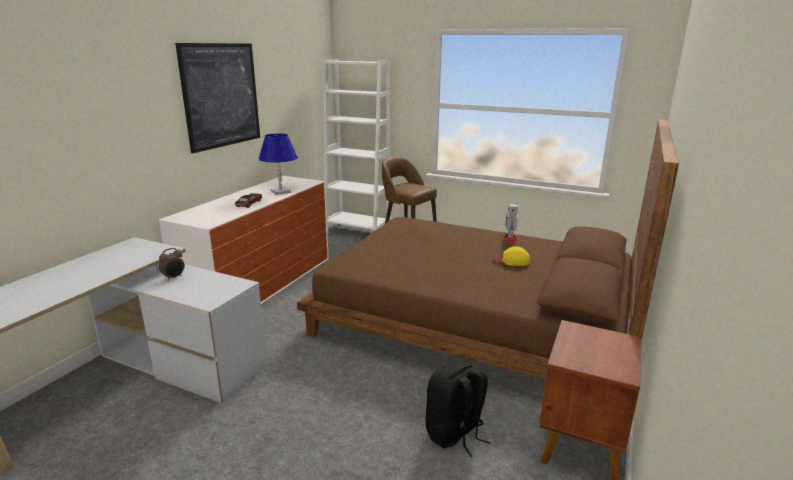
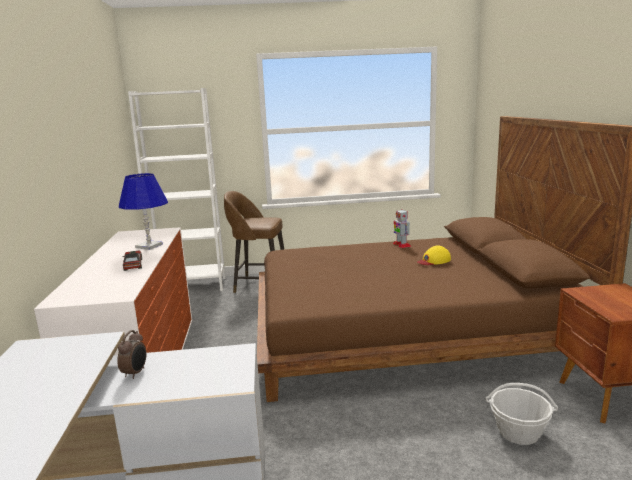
camera: 30 degrees left, 5 degrees down
(221, 95) = (60, 132): picture -> none
(455, 434) = (518, 432): black backpack -> basket

